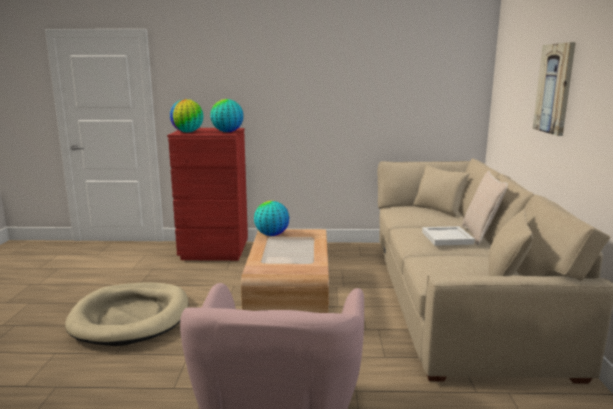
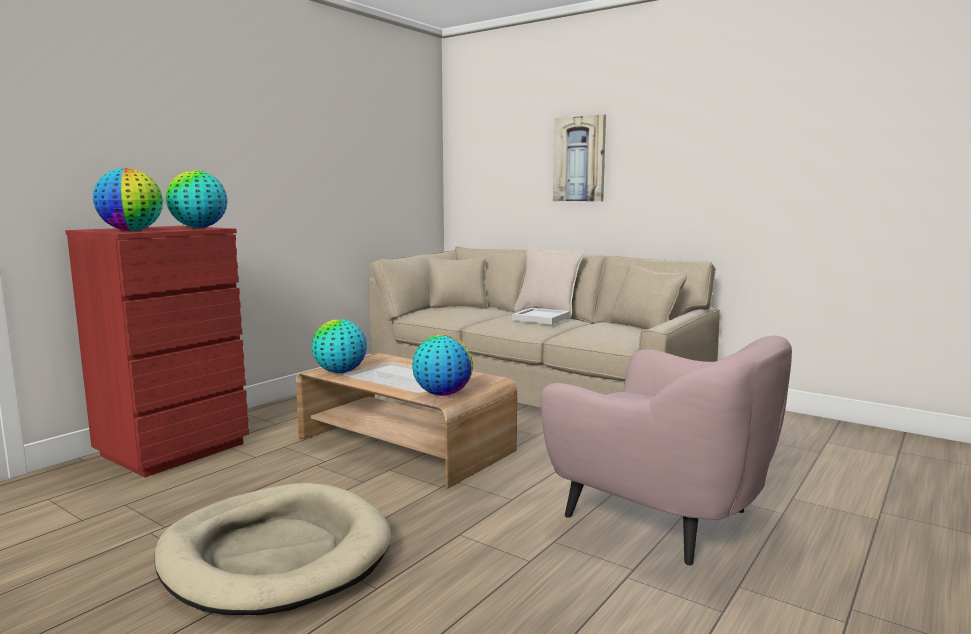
camera: 55 degrees left, 5 degrees down
(265, 268) = (442, 394): none -> globe

